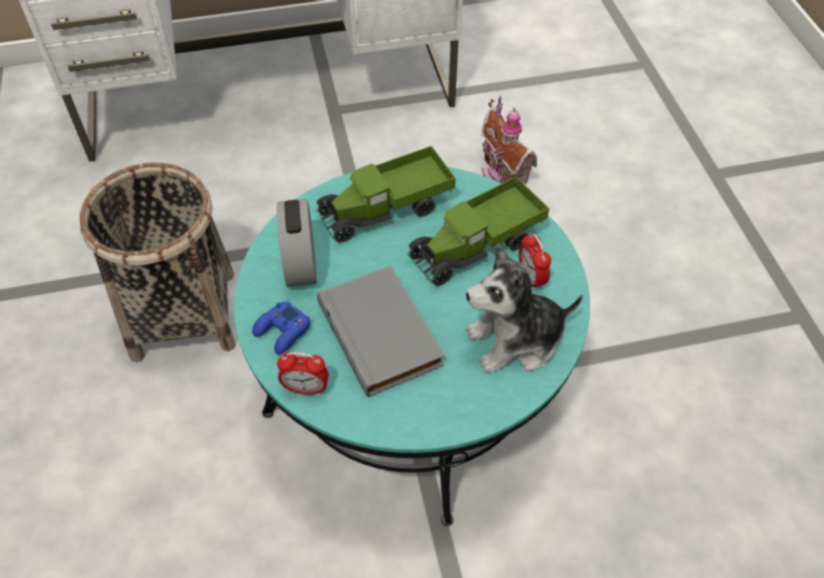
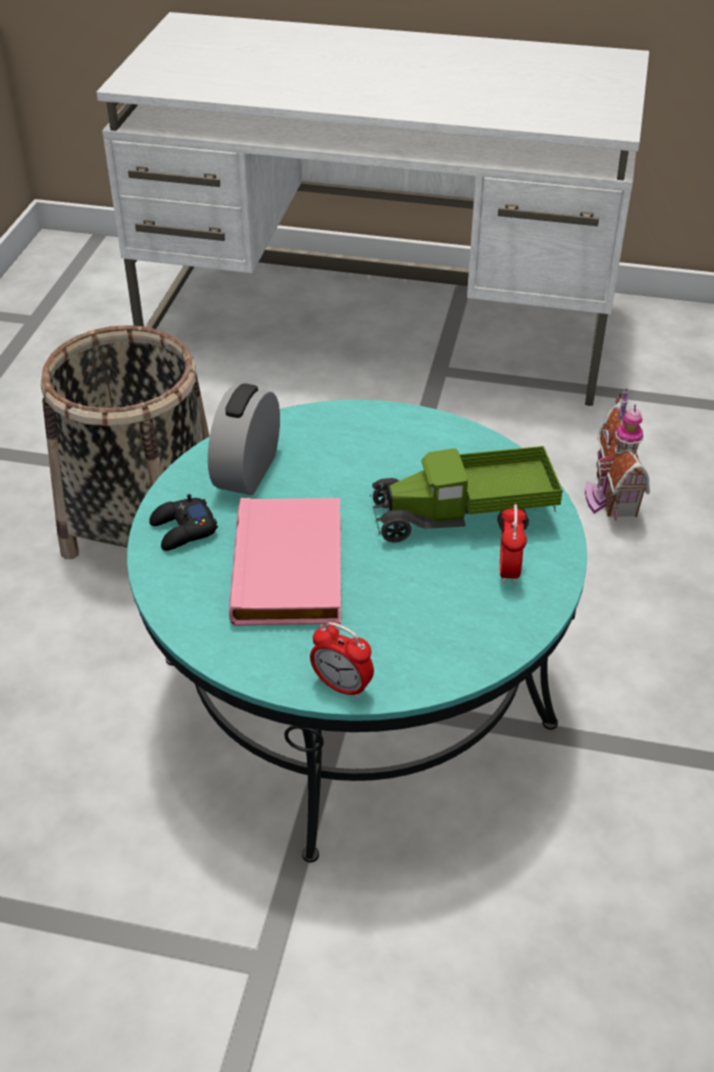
camera: 25 degrees right, 10 degrees down
(282, 331) = (183, 530): blue game controller -> black game controller
(305, 388) = (170, 593): alarm clock -> alarm clock (342, 686)
(383, 333) = (292, 569): grey book -> pink book
(387, 209) = (381, 447): toy truck -> none
(516, 340) = (445, 628): plush toy -> none

